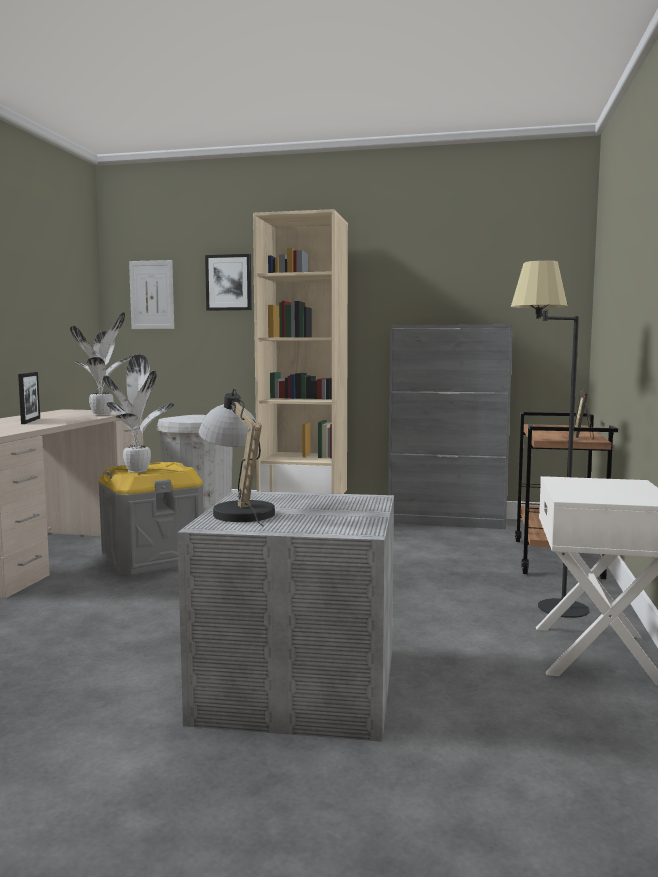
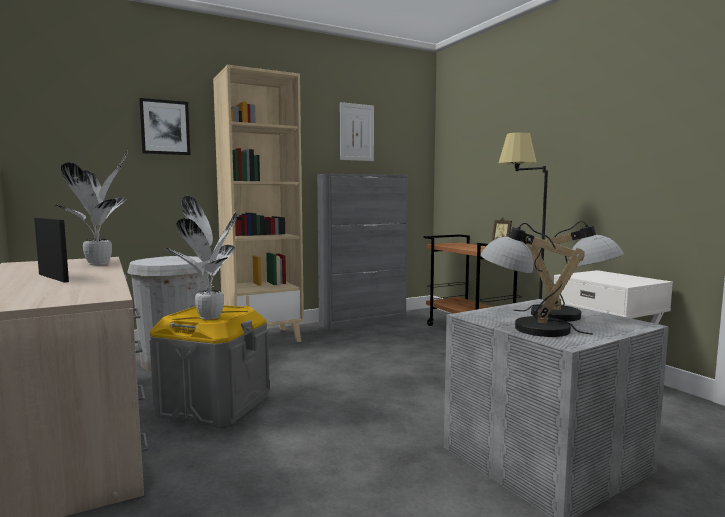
camera: 40 degrees left, 0 degrees up
(152, 295) = (72, 133): picture -> picture (356, 132)
(326, 513) = (570, 317): none -> table lamp

